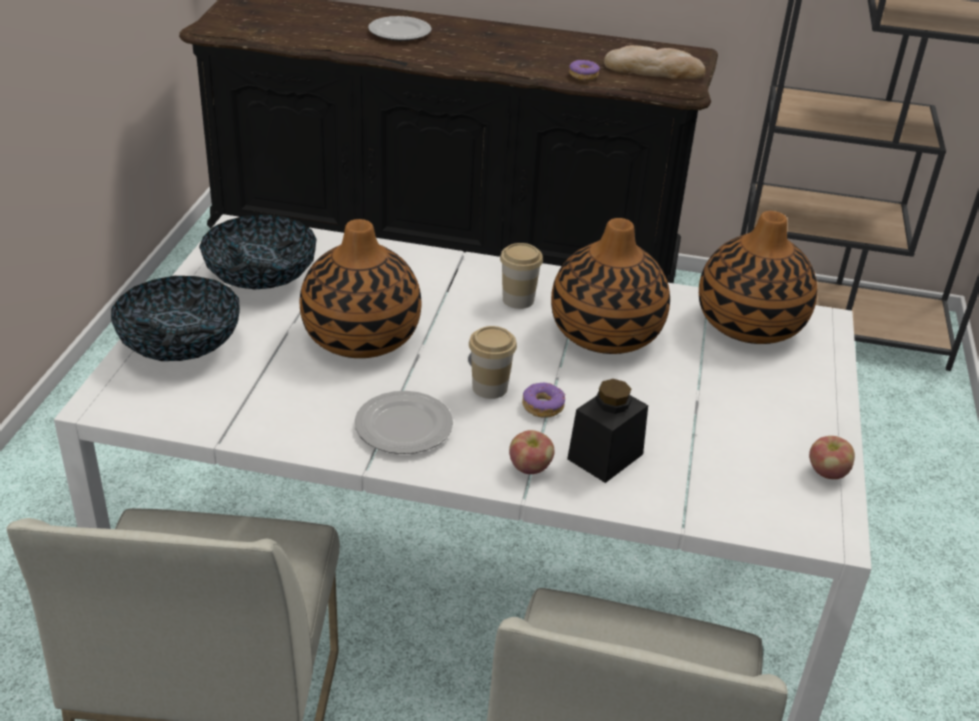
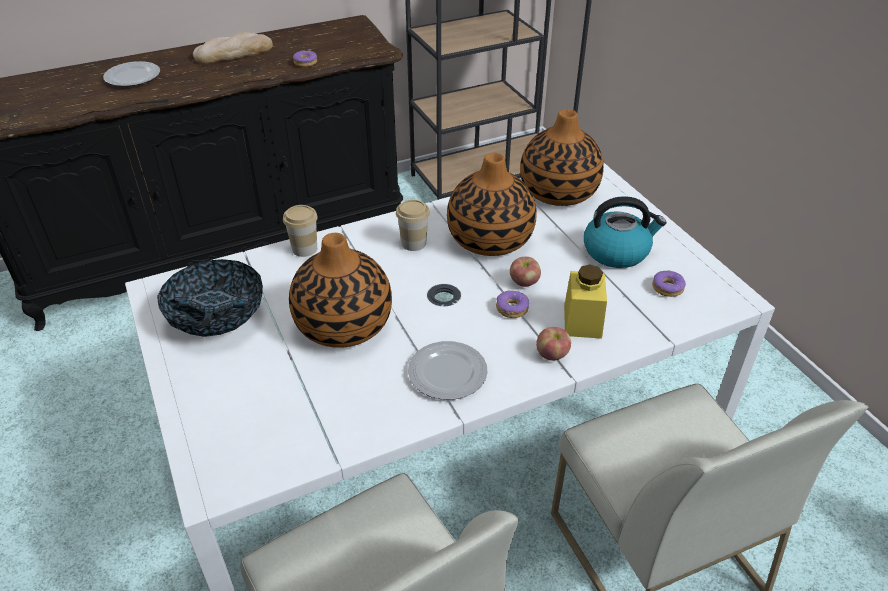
camera: 35 degrees left, 5 degrees up
(180, 345) = (218, 405): bowl -> none
(490, 388) = (468, 314): cup -> cup (304, 249)
(605, 456) = (582, 321): black jar -> yellow jar
(654, 70) = (345, 42): bread -> bread (234, 53)
(740, 413) = (617, 251): none -> kettle
(753, 478) = (667, 288): none -> donut
(827, 473) = (696, 263): apple -> apple (524, 282)

